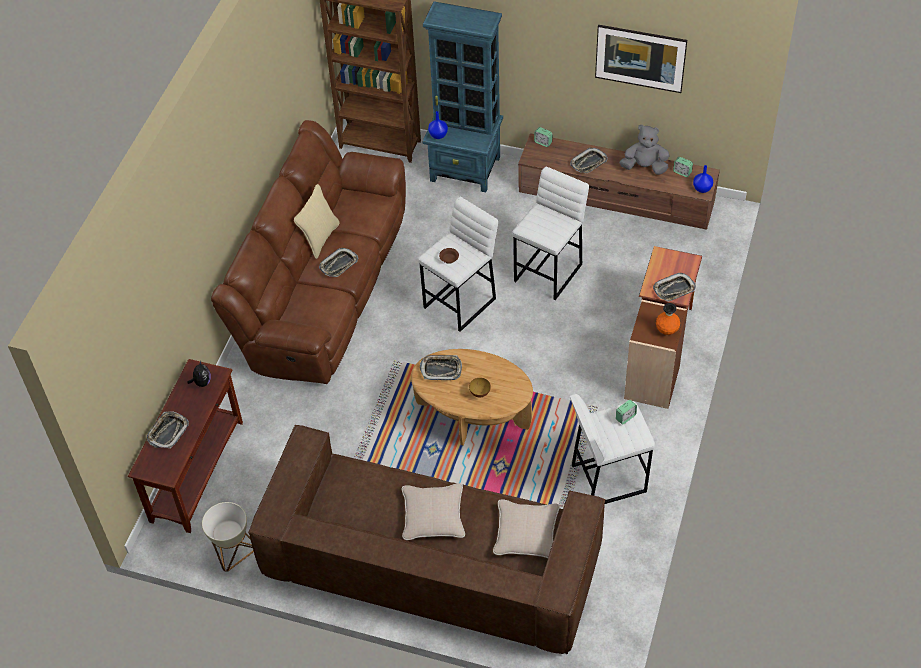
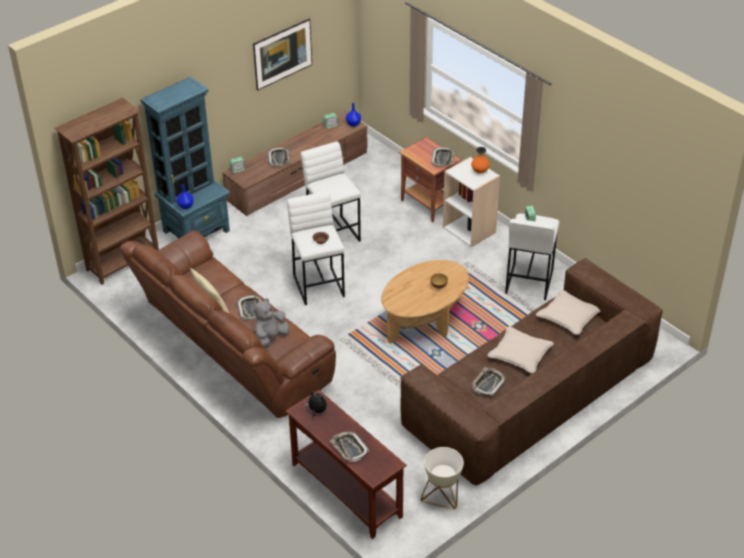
camera: 60 degrees left, 10 degrees down
(441, 369) = (401, 296): tray -> tray (488, 383)
(644, 167) = (309, 138): grey plush toy -> grey plush toy (270, 338)
(652, 383) = (470, 230): brown bookcase -> white bookcase

